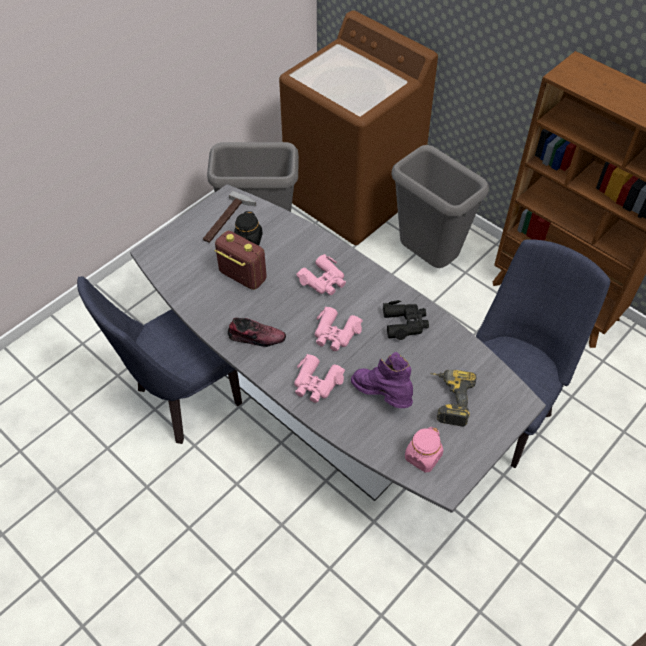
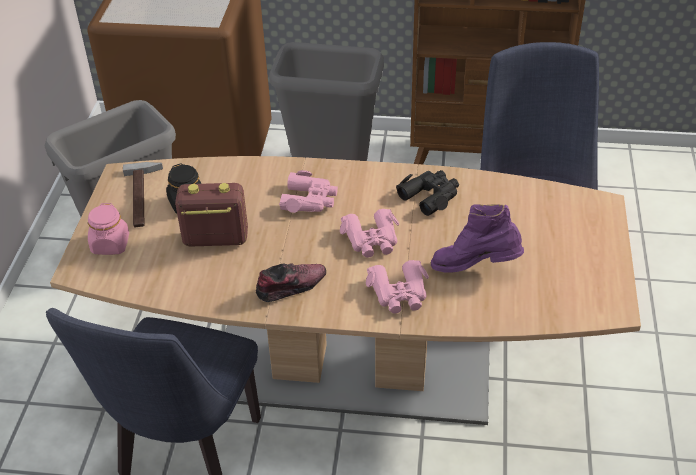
camera: 35 degrees left, 10 degrees down
(322, 405) = (350, 368): grey dining table -> brown dining table
(423, 457) = (568, 297): pink jar -> pink jar (110, 245)
(448, 399) = (538, 237): power drill -> none

